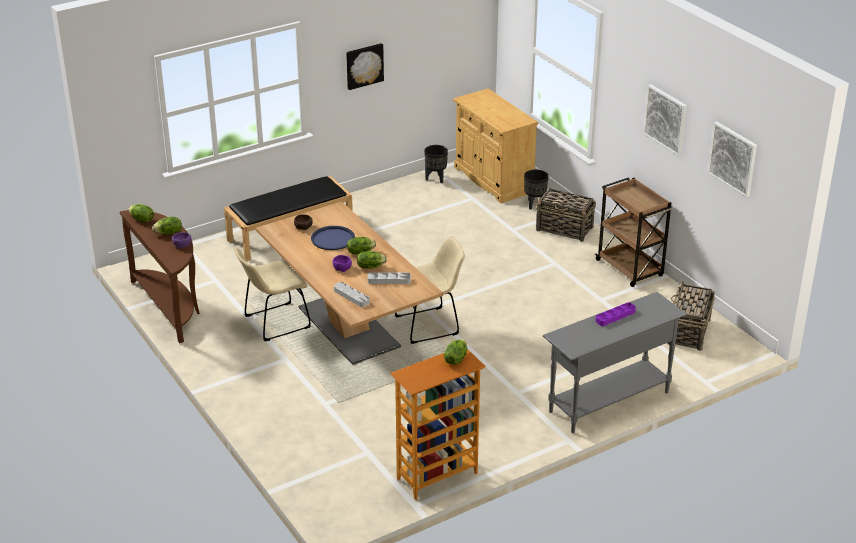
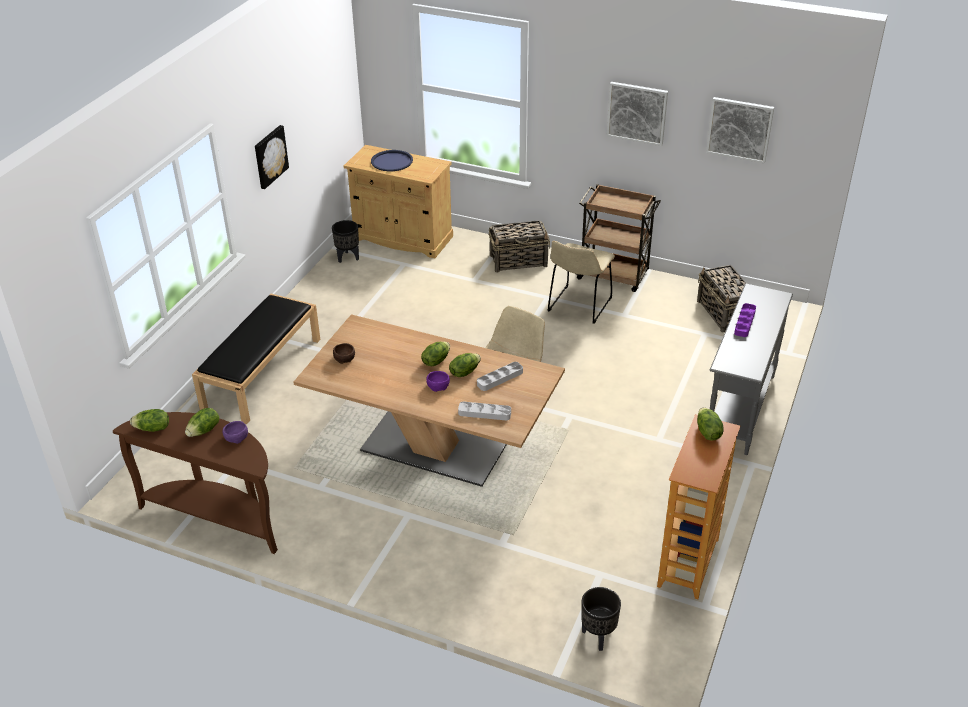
camera: 35 degrees left, 5 degrees up
(274, 323) = (352, 480): beige chair -> beige chair (578, 306)
(332, 239) = (390, 358): blue tray -> blue tray (392, 161)
(534, 204) = (466, 248): black planter -> black planter (598, 637)

